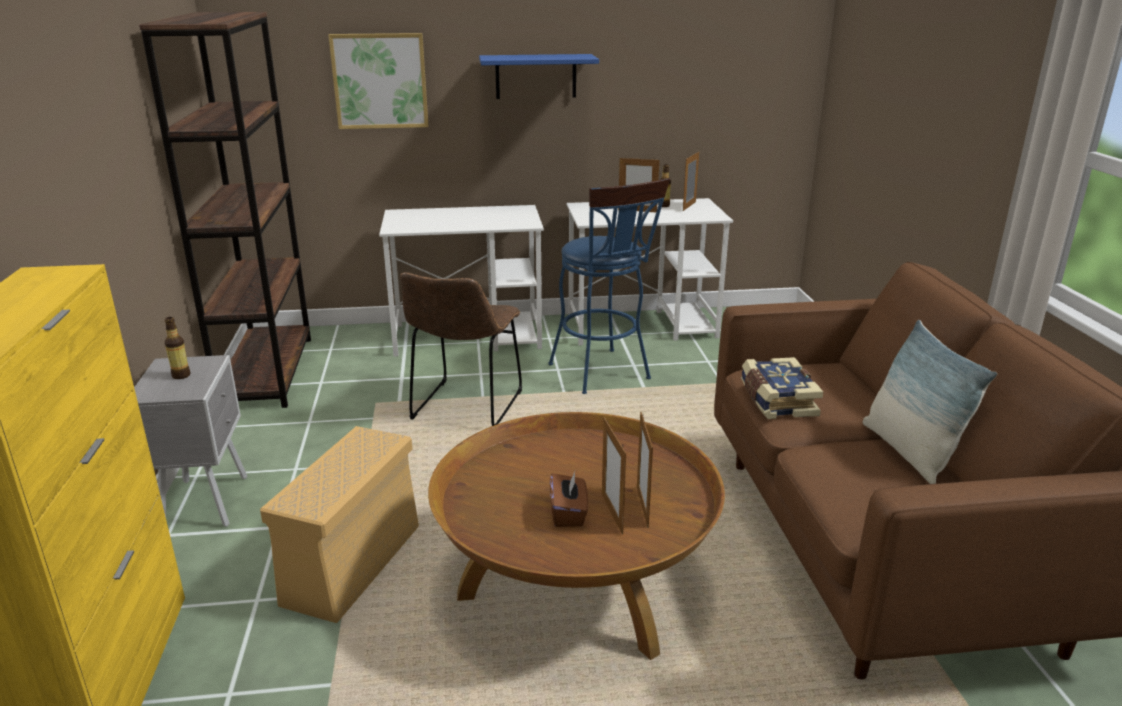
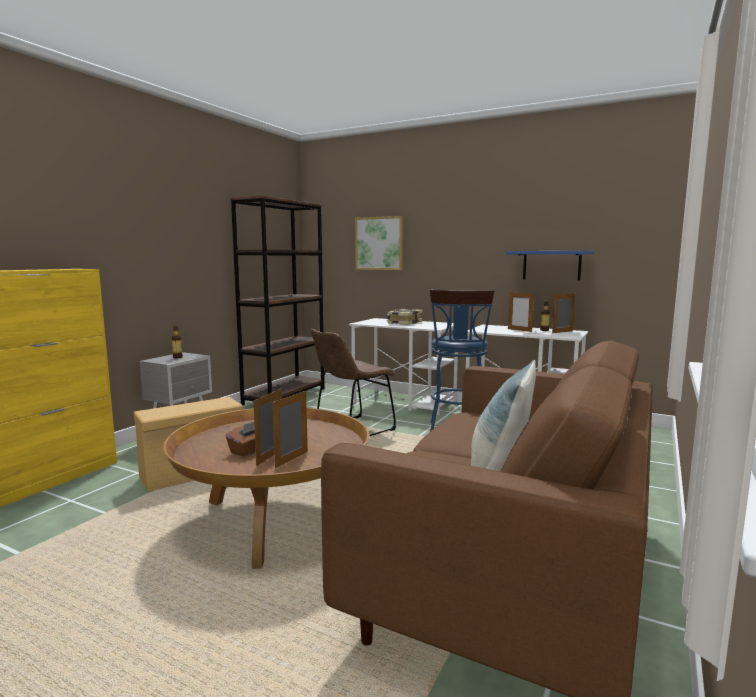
camera: 35 degrees right, 15 degrees down
(536, 76) = (466, 241): blue shelf -> blue shelf (551, 265)
(776, 401) = (454, 427): book -> book (404, 323)

